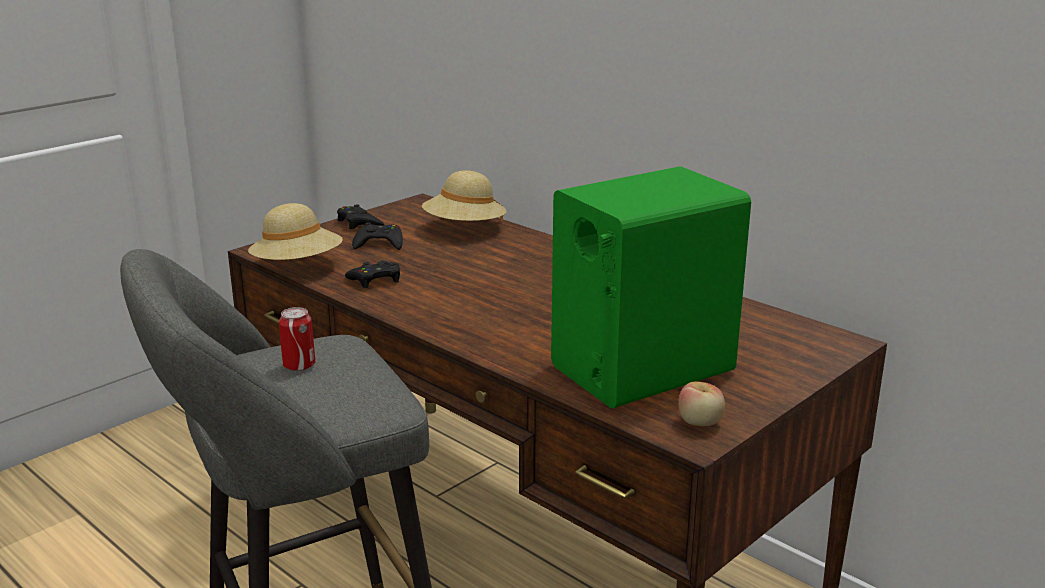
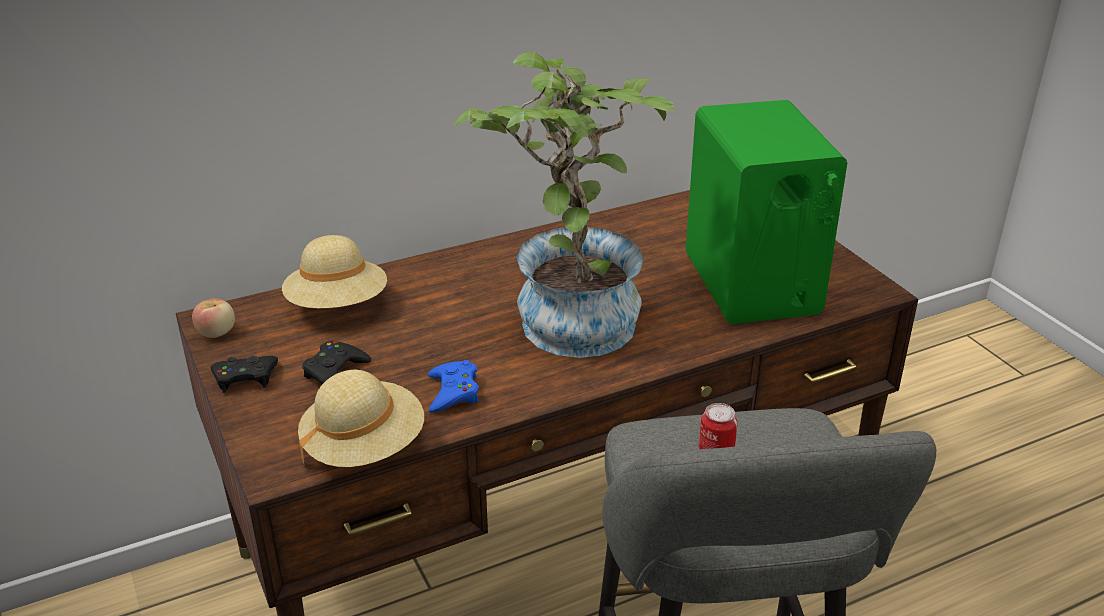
camera: 70 degrees left, 10 degrees up
(376, 280) = (453, 392): black game controller -> blue game controller
(513, 300) = (568, 315): none -> potted plant
(700, 423) = (852, 282): apple -> apple (217, 332)

